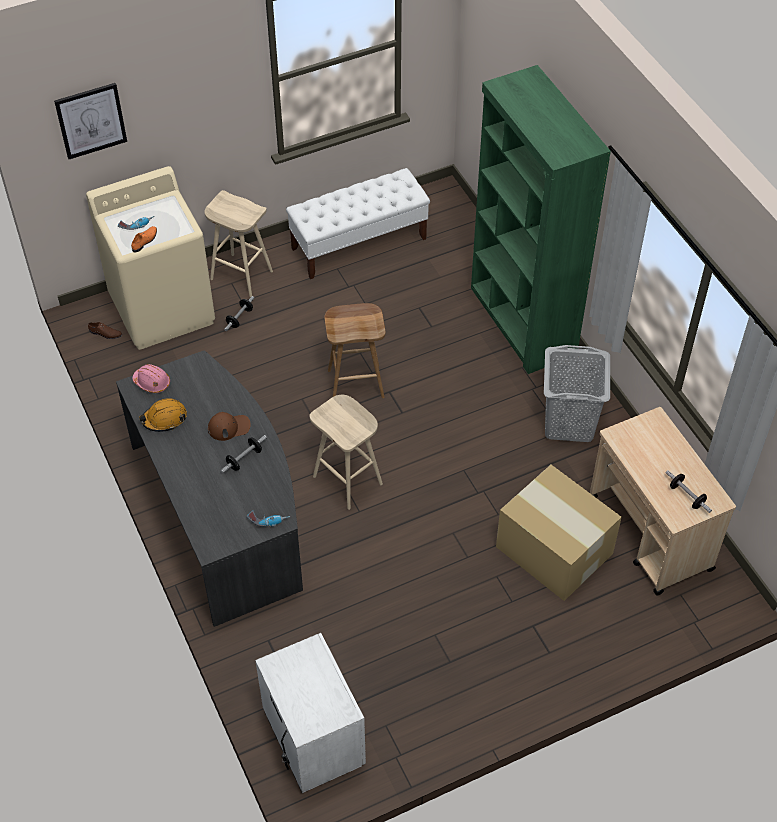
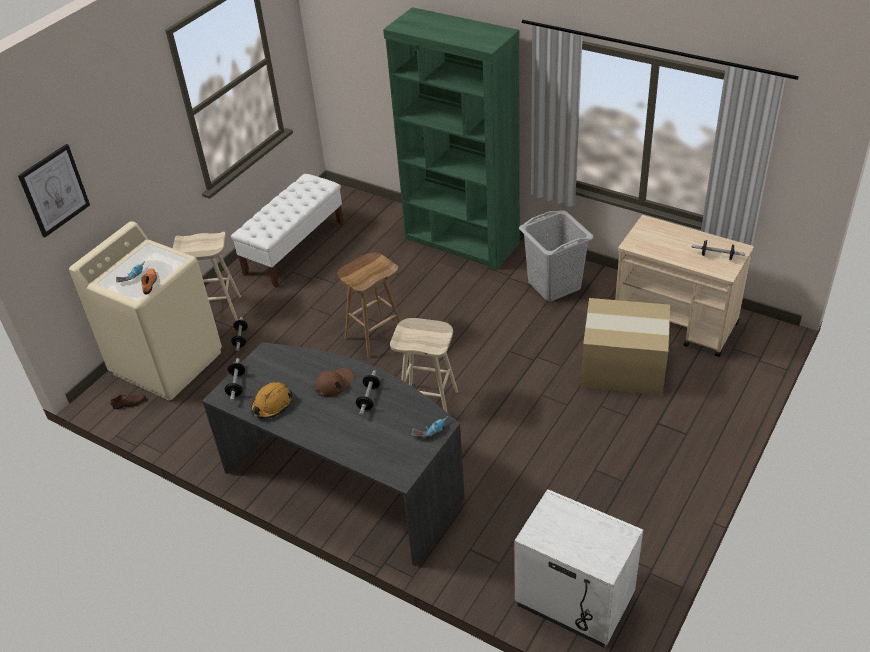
camera: 30 degrees left, 10 degrees down
(152, 382) = (236, 385): pink hard hat -> dumbbell

